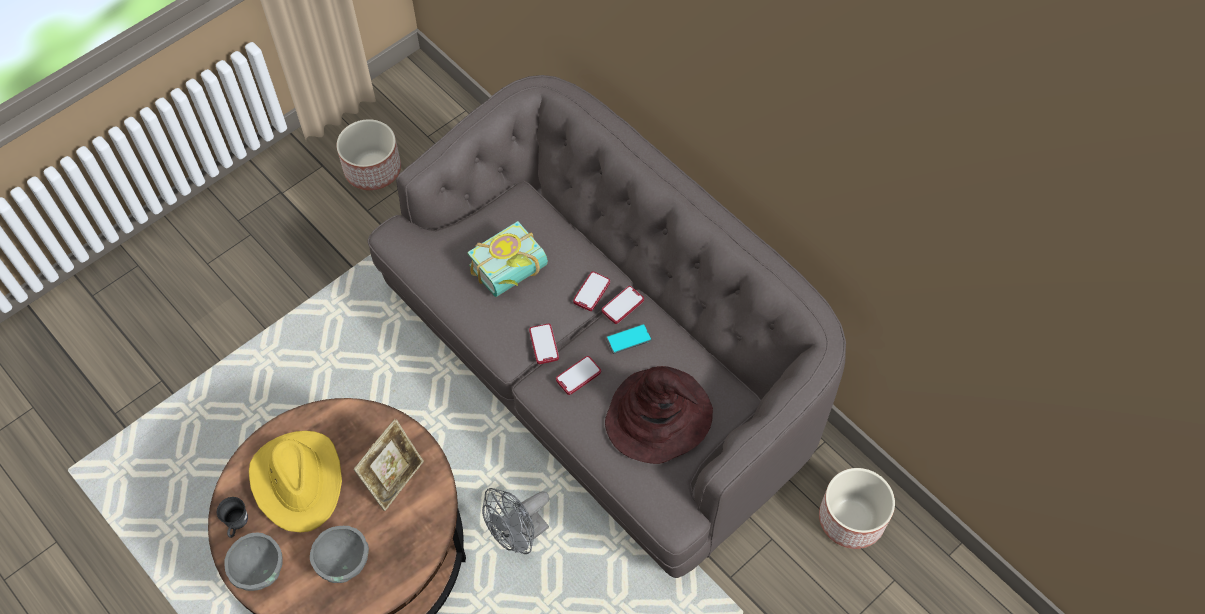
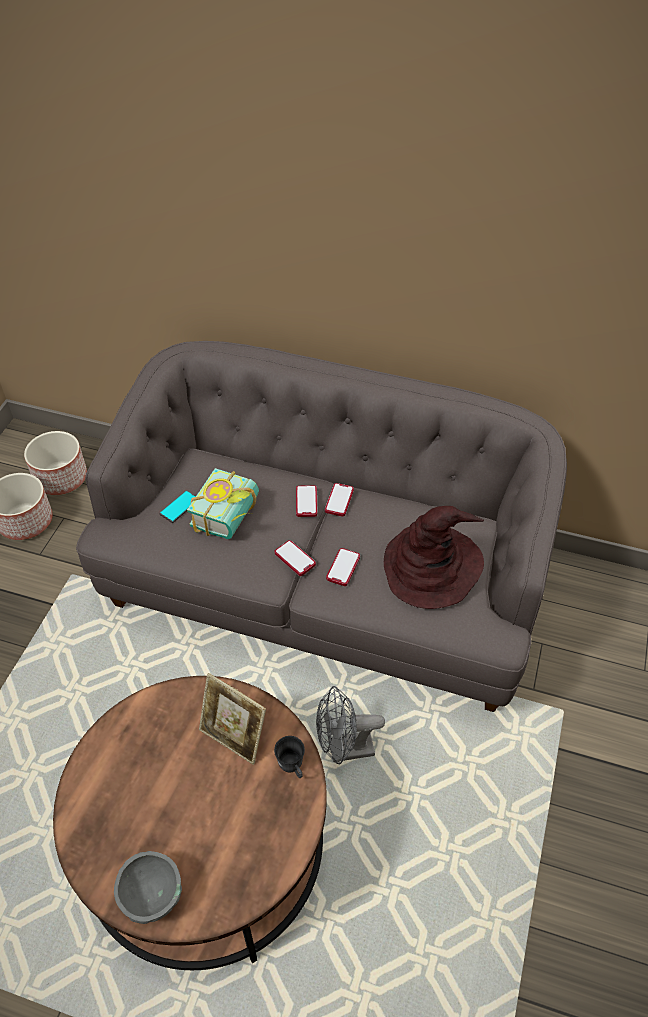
camera: 30 degrees left, 10 degrees down
(237, 525) = (101, 865): grey mug -> grey mug (292, 768)
(299, 481) = (140, 788): yellow hat -> none
(343, 562) = (233, 839): grey bowl -> none
(394, 479) = (234, 737): picture frame -> picture frame turned 120 degrees clockwise
(519, 537) = (344, 750): grey fan -> grey fan turned 60 degrees clockwise
(628, 339) = (363, 521): phone -> phone (179, 507)
(852, 519) = (586, 598): planter -> planter (62, 478)

